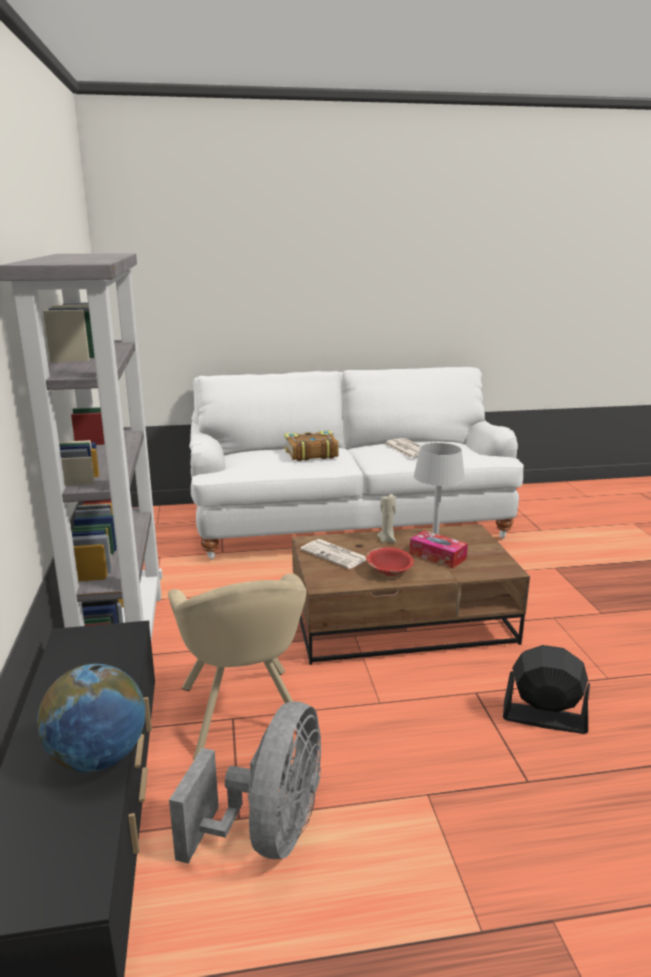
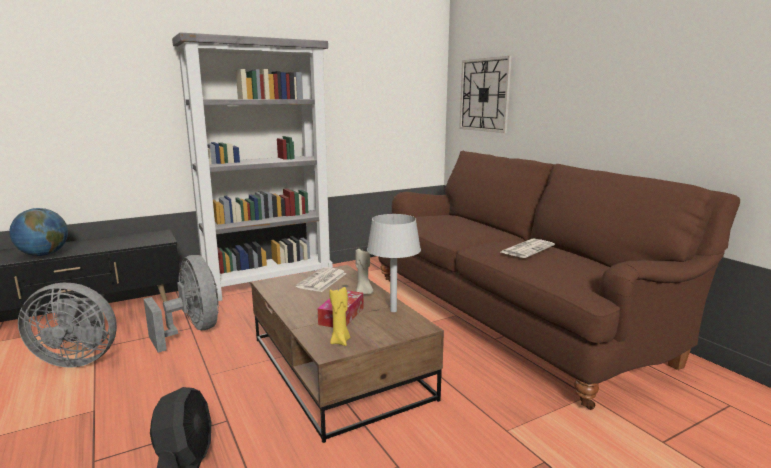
camera: 70 degrees right, 5 degrees down
(182, 303) = (484, 95): none -> wall clock
(244, 716) = (193, 330): beige armchair -> grey fan
(310, 454) = (459, 225): book -> none
(348, 523) = (511, 315): white sofa -> brown sofa
(389, 571) = (299, 301): red bowl -> none
(491, 563) = (340, 341): none -> yellow candle

